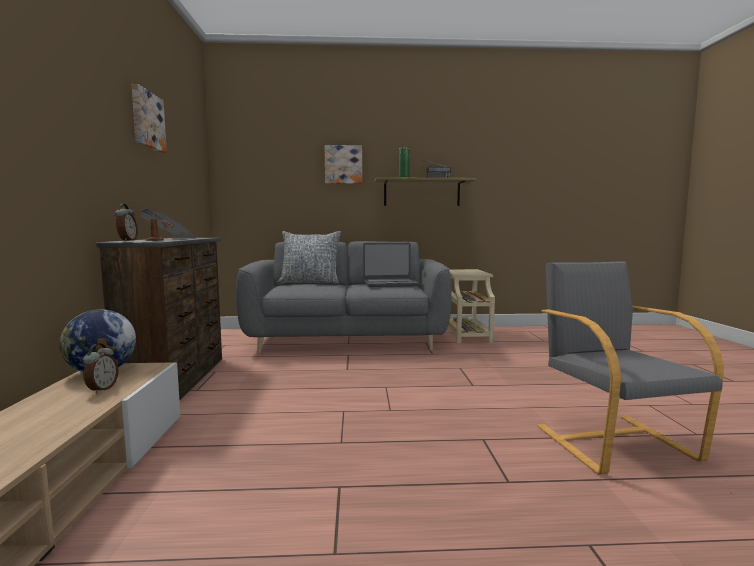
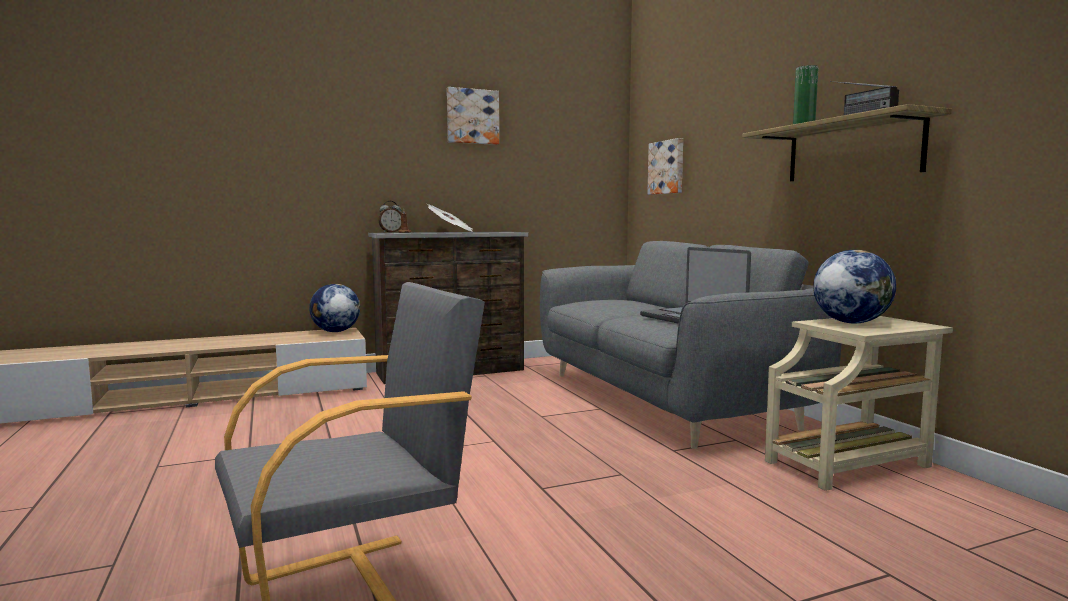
camera: 70 degrees right, 0 degrees up
(101, 389) = (297, 338): alarm clock -> none
(310, 283) = (646, 302): pillow -> none
(343, 165) = (743, 116): picture -> picture (667, 167)
(462, 272) = (850, 322): none -> globe

